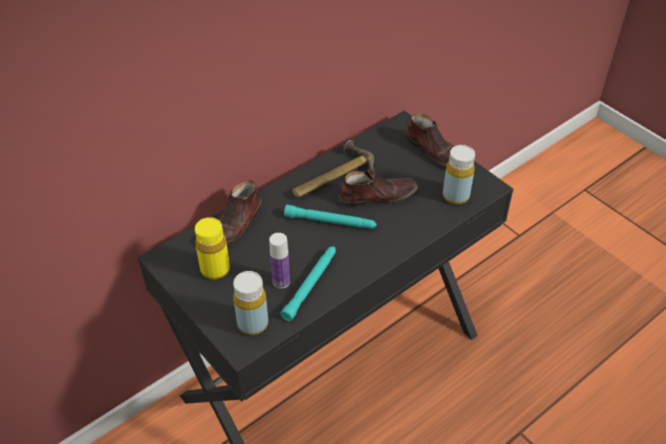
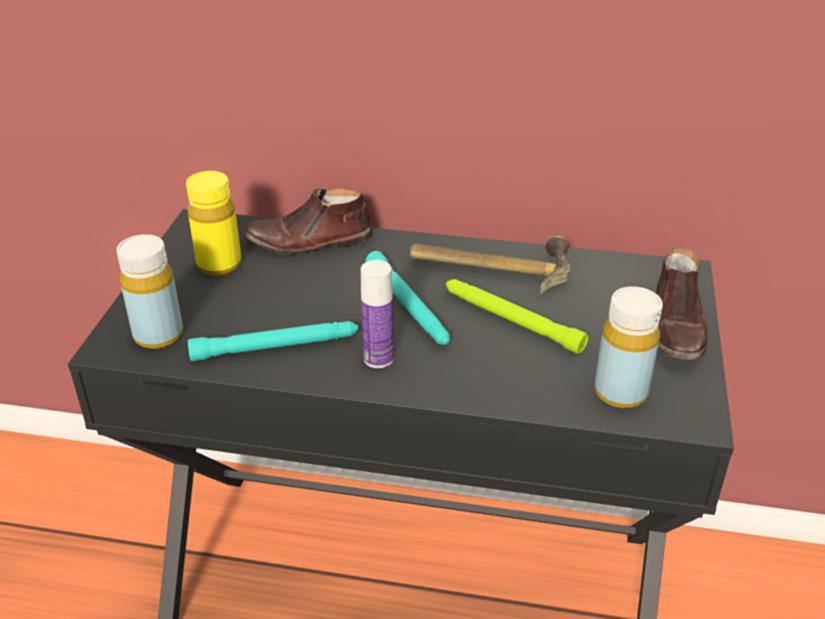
camera: 50 degrees right, 10 degrees down
(281, 281) = (254, 321): bottle -> bottle (378, 358)
(377, 196) = (511, 320): brown shoe -> green flashlight

